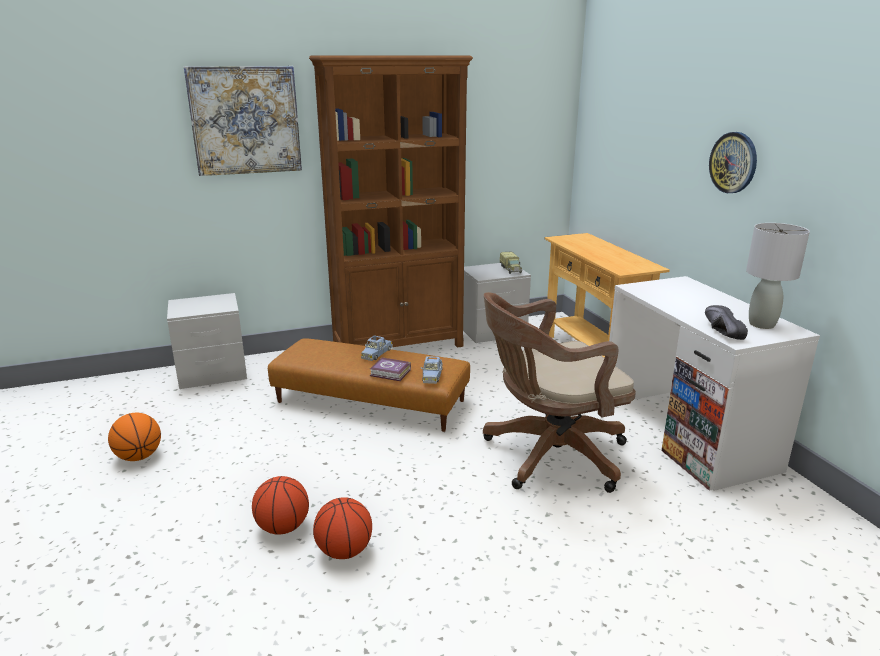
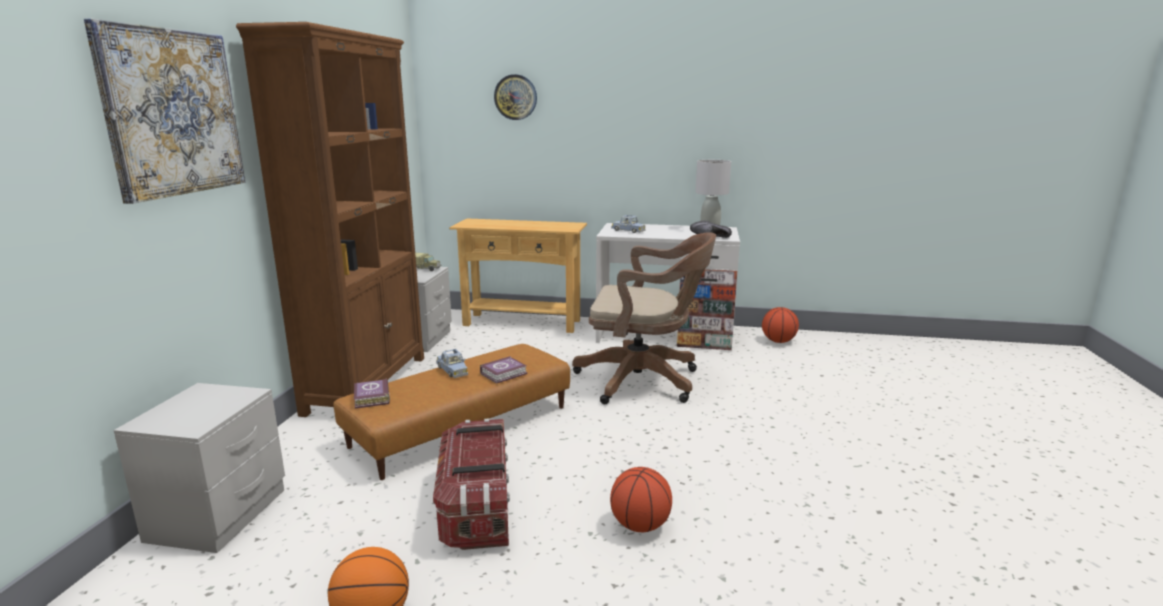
camera: 60 degrees left, 5 degrees down
(266, 448) = (477, 508): none -> storage box
(307, 346) = (371, 398): none -> book
(344, 551) = (701, 499): basketball -> basketball (778, 341)
(432, 375) = (535, 359): blue toy car -> blue toy car (628, 231)
(548, 456) = (644, 381): brown office chair -> brown office chair turned 90 degrees counterclockwise
(733, 162) = (632, 128): wall clock -> wall clock (515, 97)

